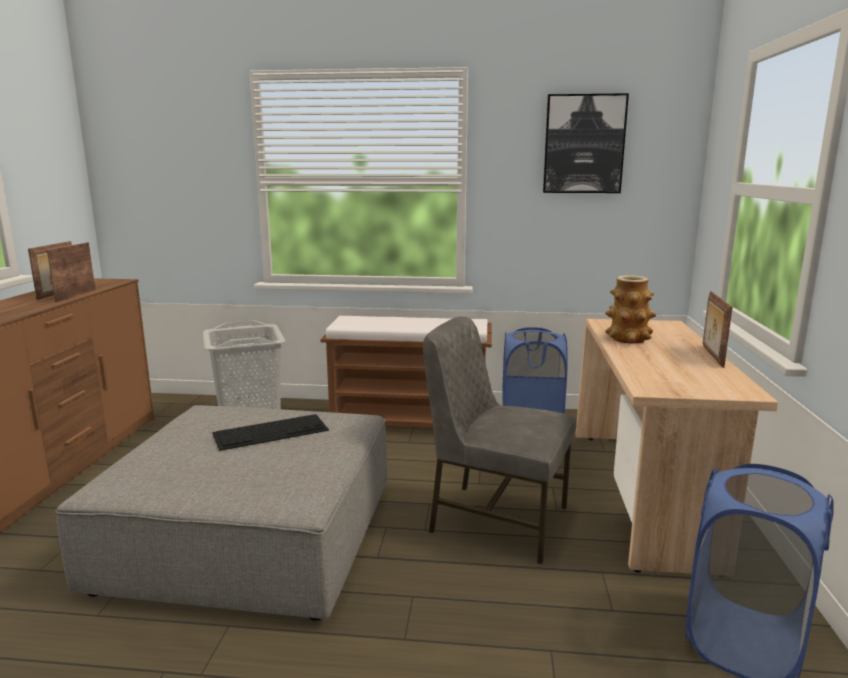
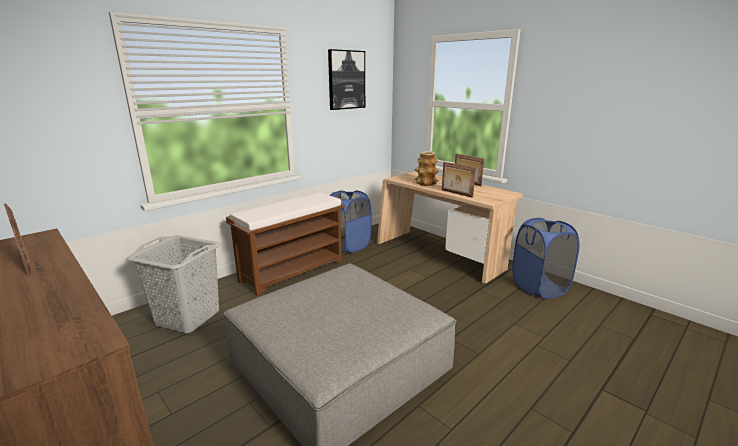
camera: 50 degrees left, 5 degrees up
(75, 295) = (58, 258): picture frame -> picture frame (456, 193)
(271, 431) = (327, 295): keyboard -> none
(496, 519) = (417, 292): grey chair -> none

